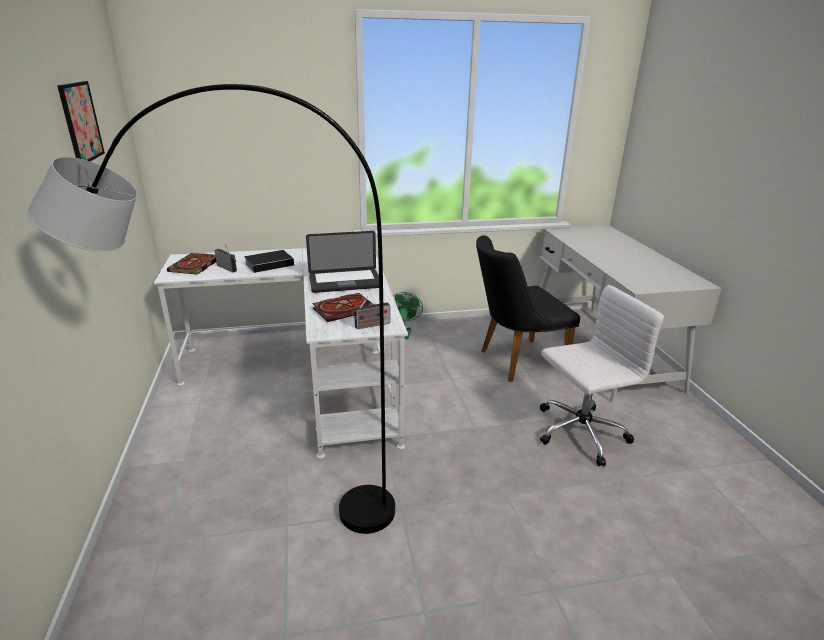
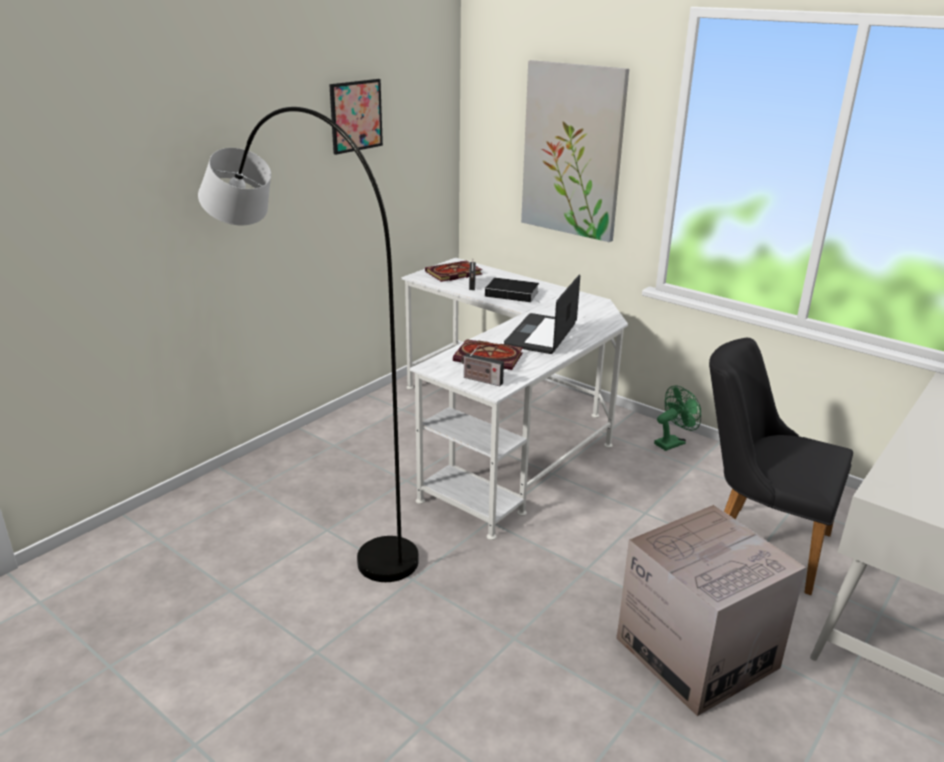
camera: 50 degrees right, 0 degrees up
(267, 136) = (572, 151): none -> picture
(345, 282) = (541, 335): laptop -> laptop turned 75 degrees clockwise
(579, 433) = (696, 653): white office chair -> cardboard box

